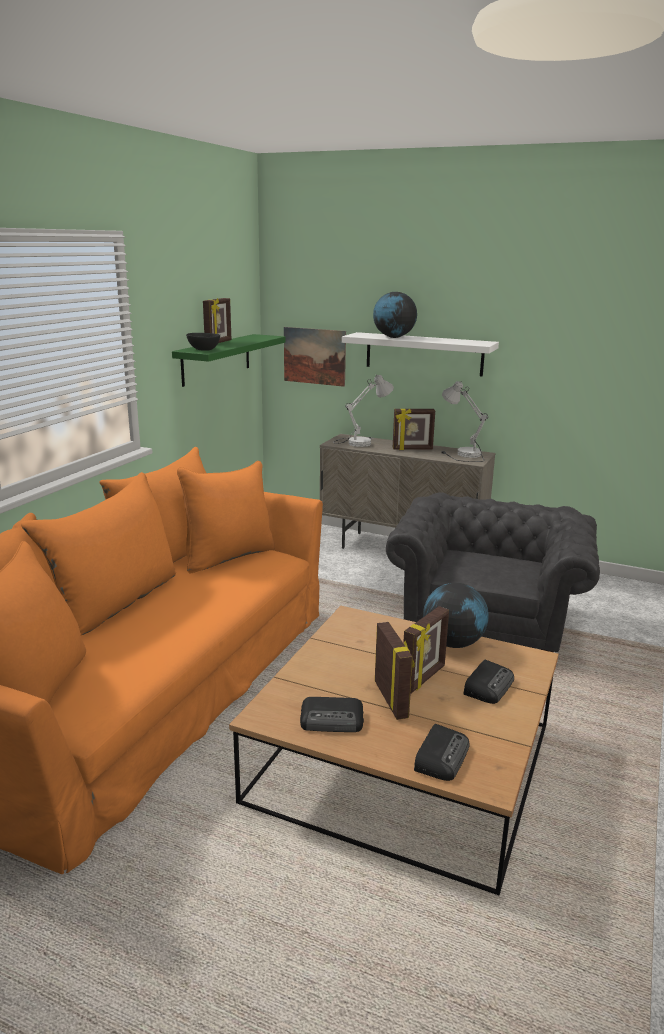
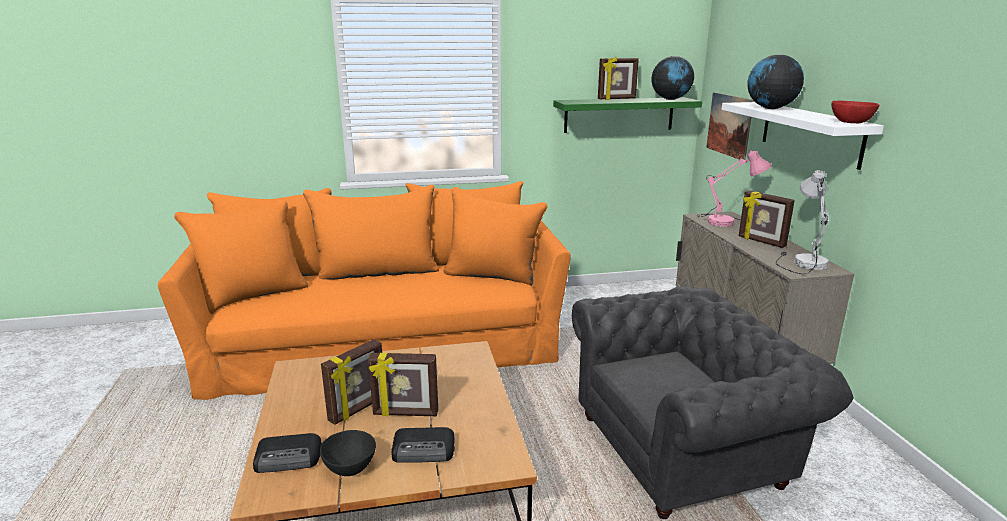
camera: 55 degrees right, 0 degrees up
(203, 349) = (577, 101): black bowl -> black bowl (350, 466)
(333, 720) = (308, 395): radio -> none
(360, 442) = (727, 222): white table lamp -> pink table lamp
(453, 643) = (483, 409): globe -> globe (670, 99)
(480, 342) = (850, 122): none -> red bowl

